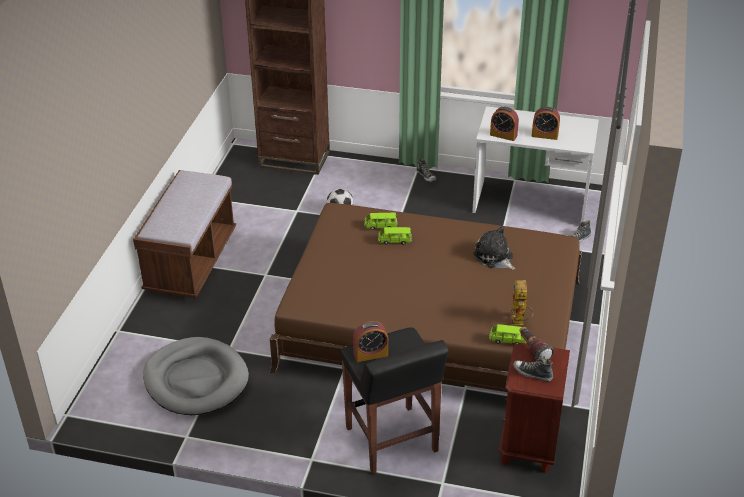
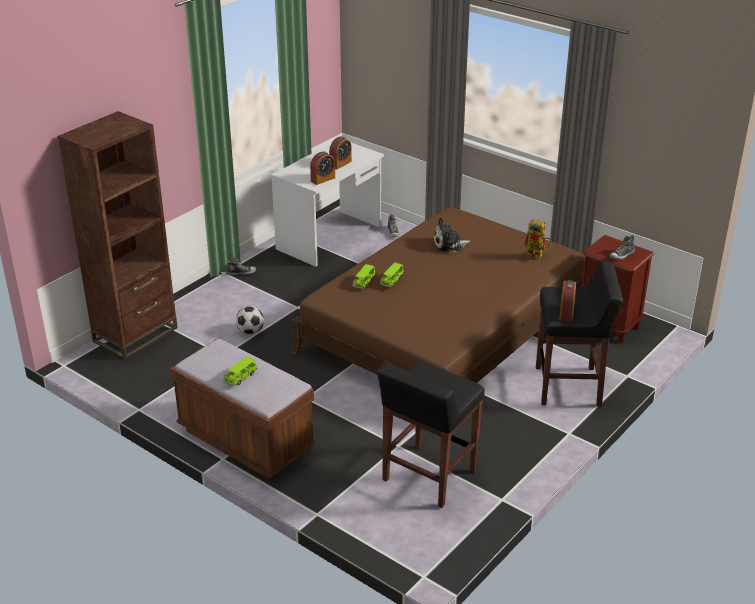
camera: 65 degrees left, 5 degrees down
(196, 380) = (428, 476): grey dog bed -> black stool
(507, 340) = (554, 266): green toy car -> green toy car (240, 377)
(533, 350) = (596, 248): flashlight -> none

